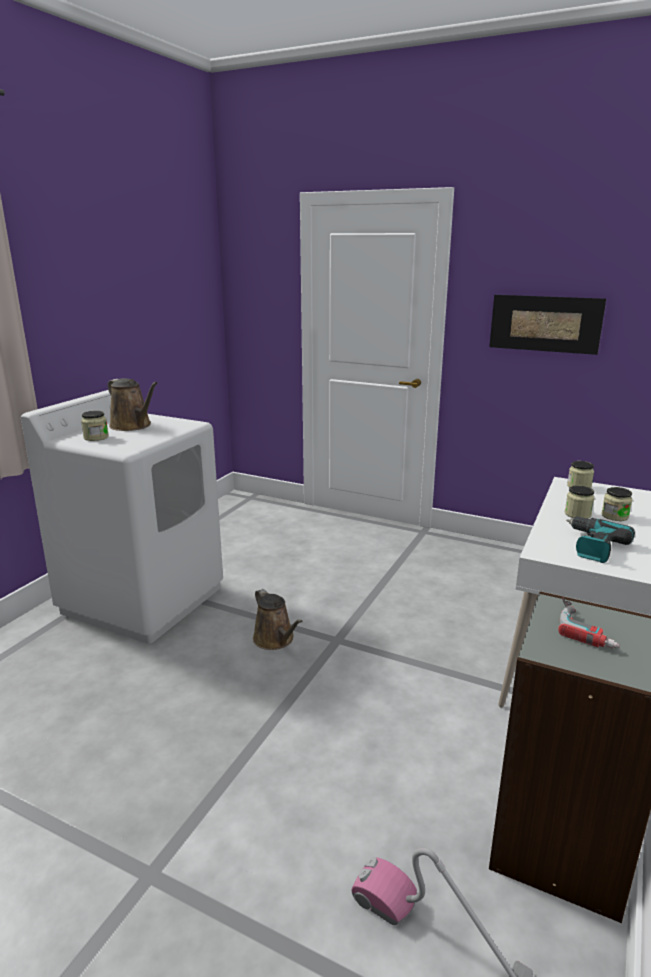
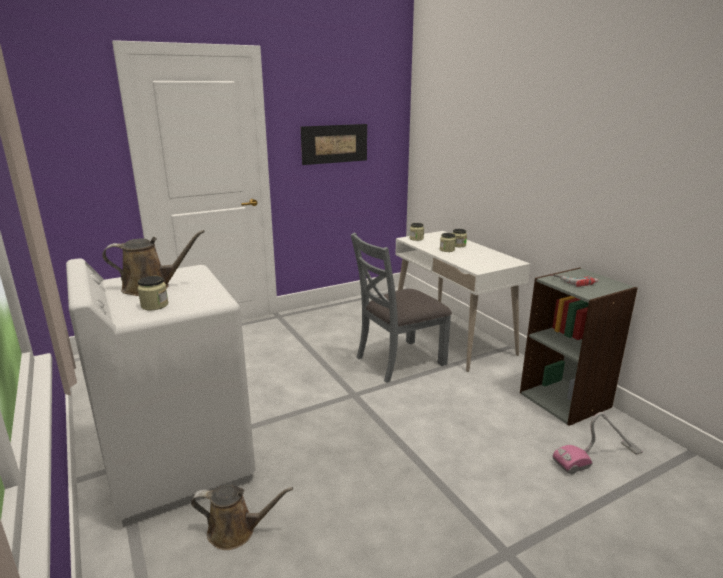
camera: 55 degrees left, 0 degrees up
(275, 640) = (324, 418): brown watering can -> brown watering can (236, 531)
(447, 641) = (399, 360): none -> grey chair
(592, 546) = (483, 259): power drill -> none

